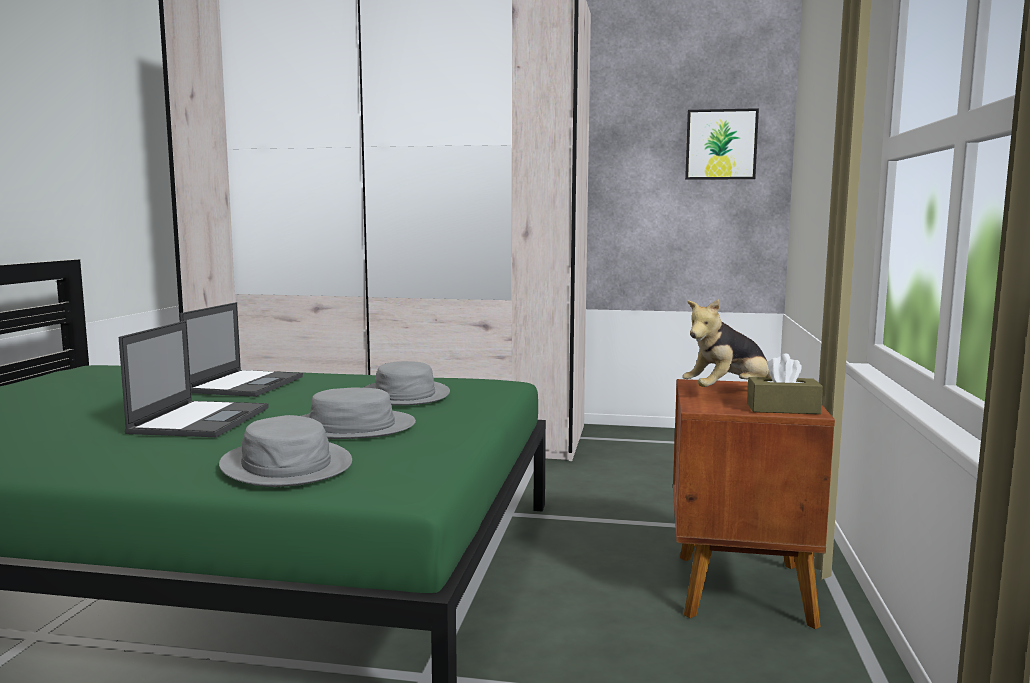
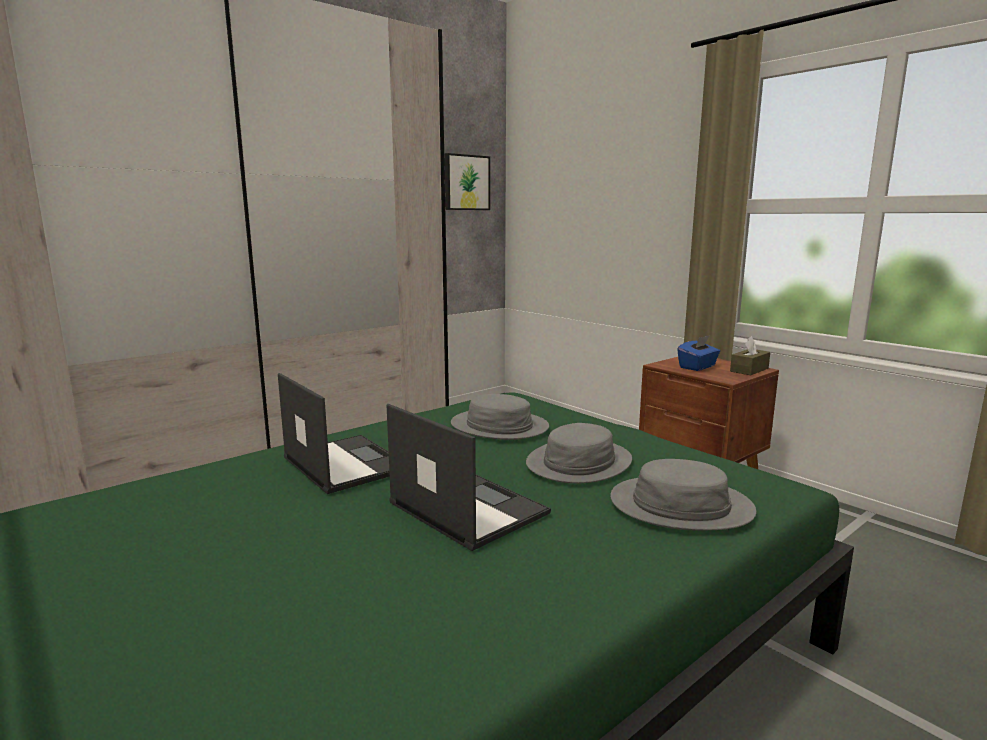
camera: 50 degrees left, 5 degrees up
(729, 393) = (697, 367): plush toy -> blue tissue box

